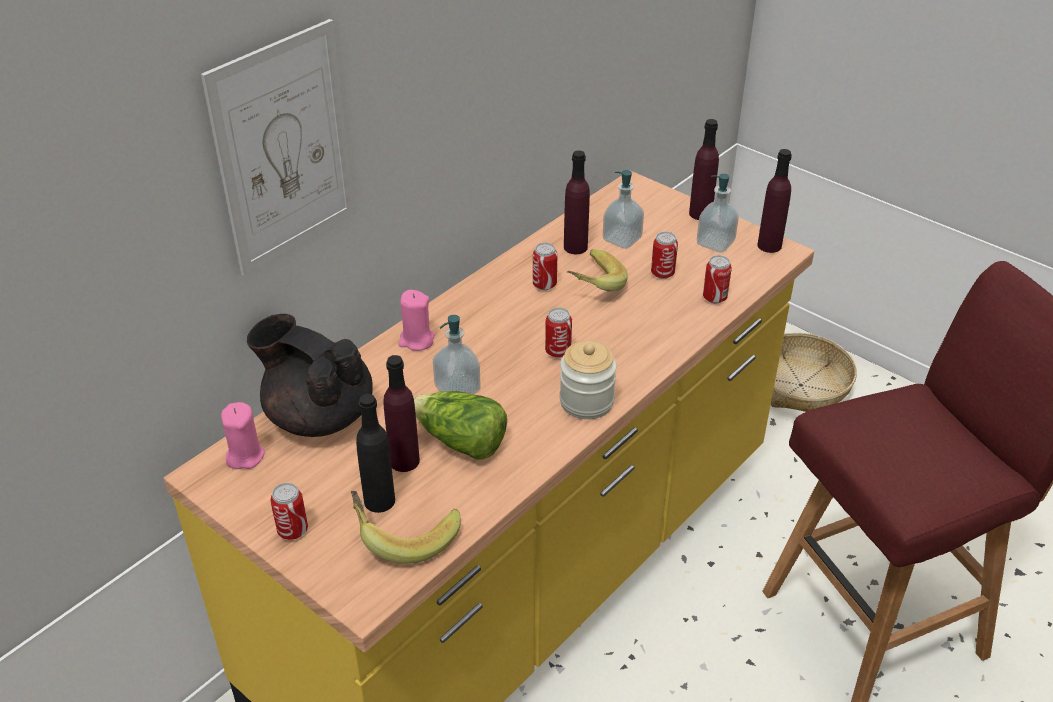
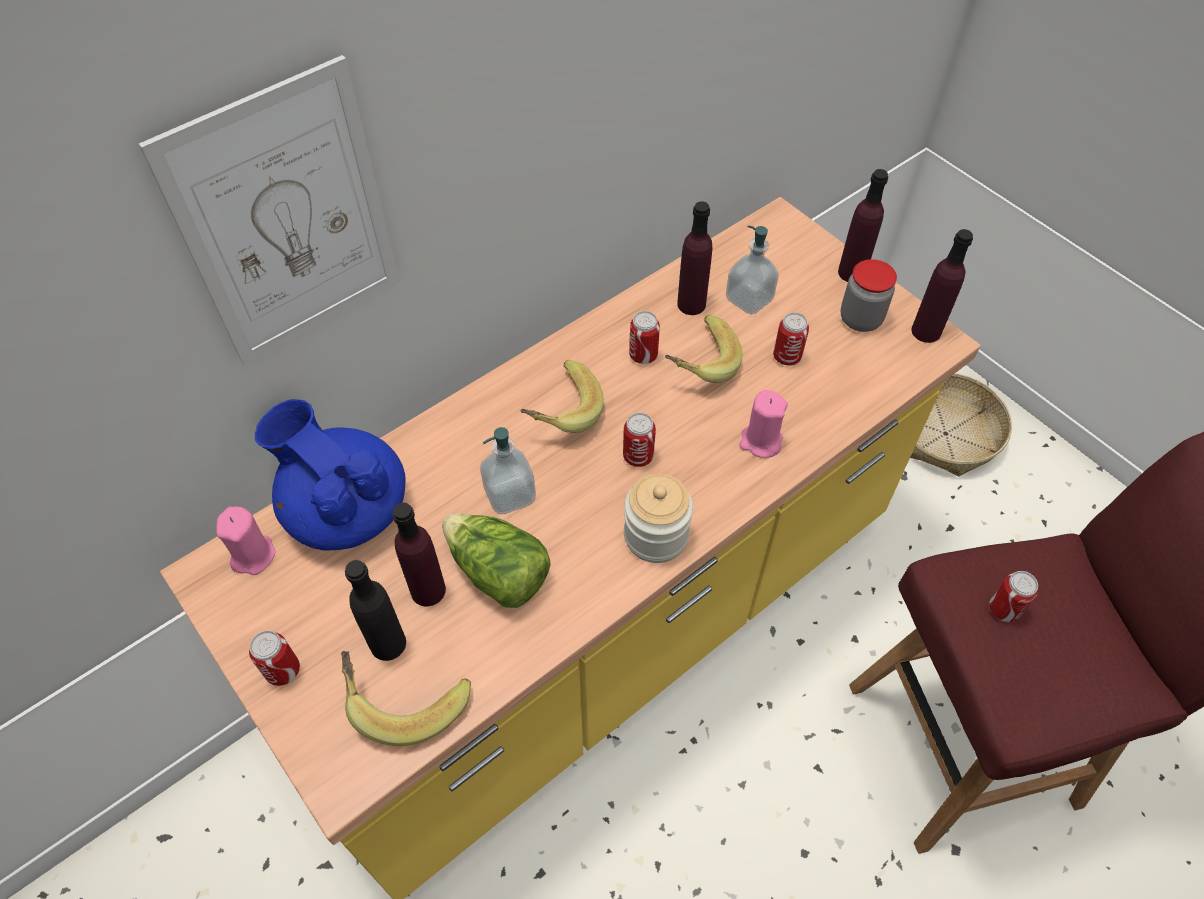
camera: 10 degrees right, 15 degrees up
(318, 415) = (346, 509): black teapot -> blue teapot
(416, 340) = (478, 417): pink candle -> pink candle (760, 441)
(484, 329) = (559, 411): none -> banana
(714, 298) = (842, 402): can -> can (1003, 609)
(715, 243) = (860, 319): soap dispenser -> jar

